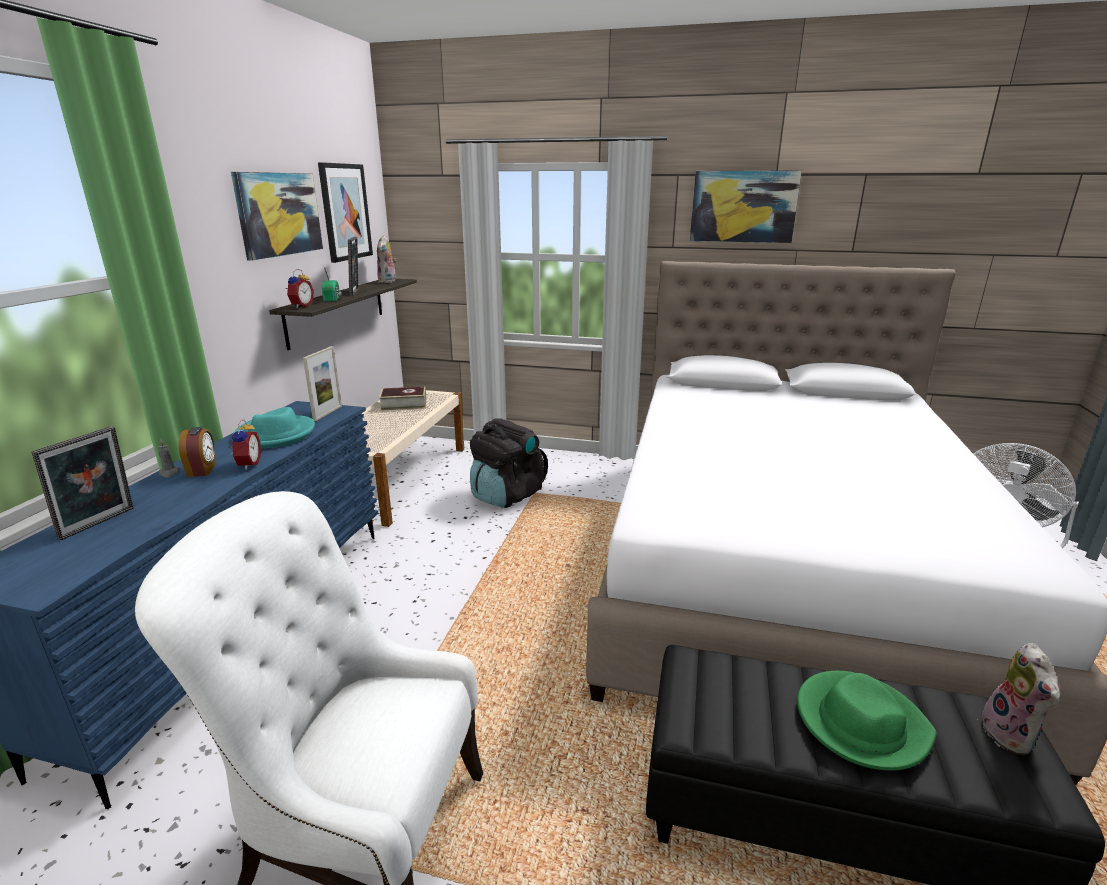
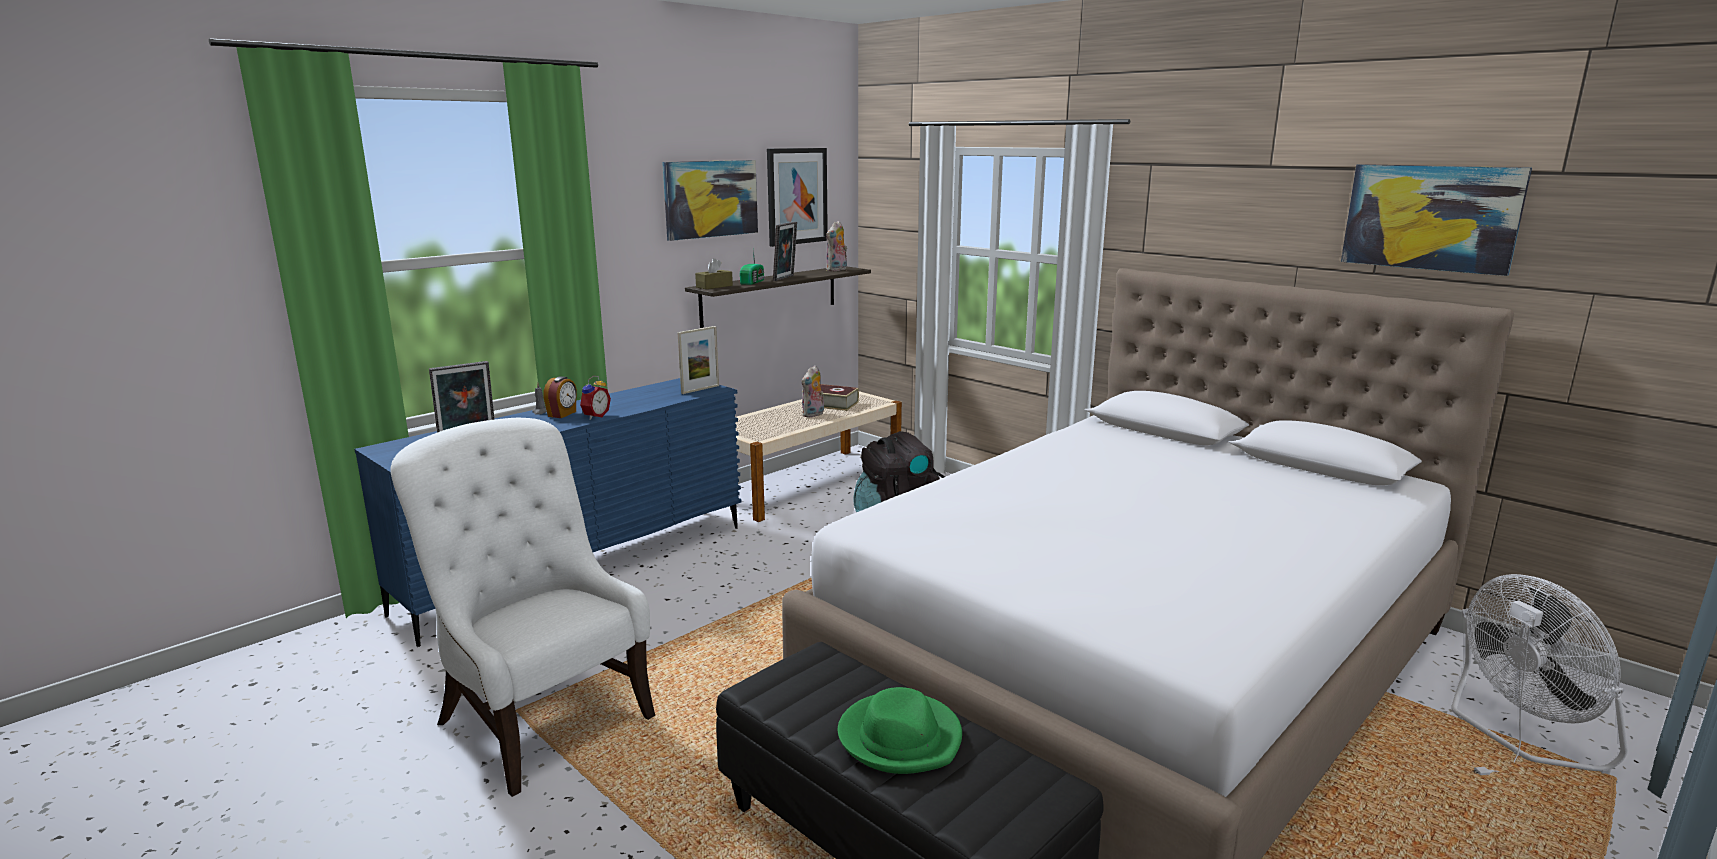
camera: 30 degrees right, 5 degrees down
(275, 435) = (640, 399): turquoise hat -> none
(301, 306) = (714, 286): alarm clock -> brown tissue box
(743, 206) = (1226, 206): picture -> picture (1431, 217)
(1011, 735) = (1033, 796): plush toy -> plush toy (813, 415)

